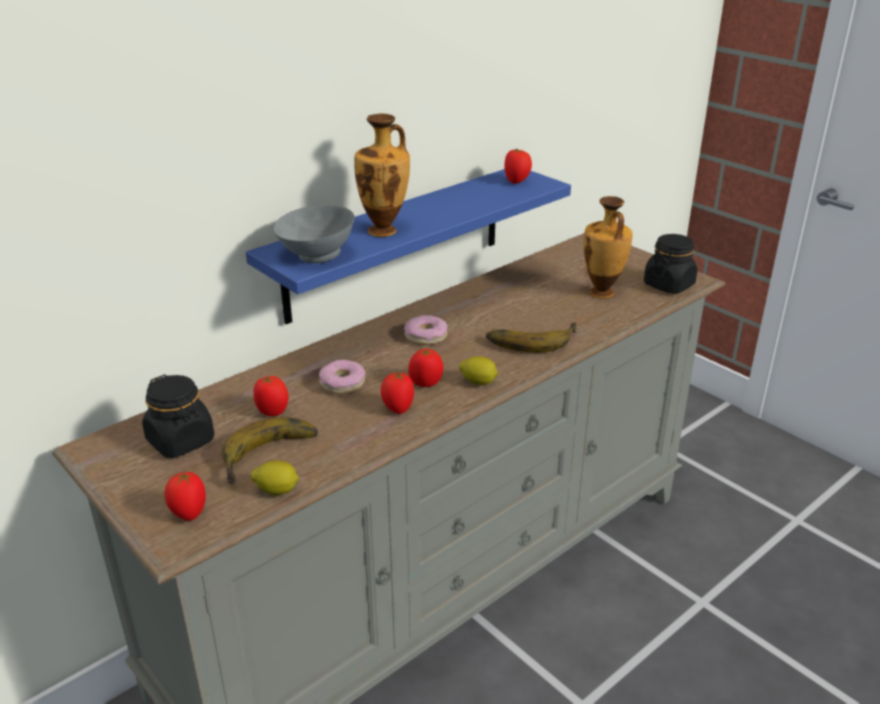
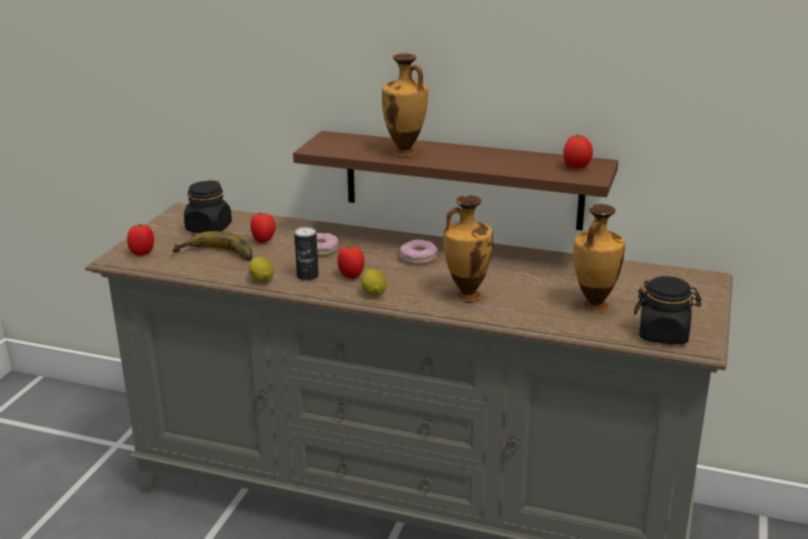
camera: 60 degrees right, 5 degrees down
(277, 490) = (182, 268): lemon -> lemon (262, 280)
(315, 255) = (337, 147): grey bowl -> none
(396, 242) = (462, 180): blue shelf -> brown shelf
(397, 408) = (307, 276): tomato -> can
(530, 338) = (466, 296): banana -> vase

